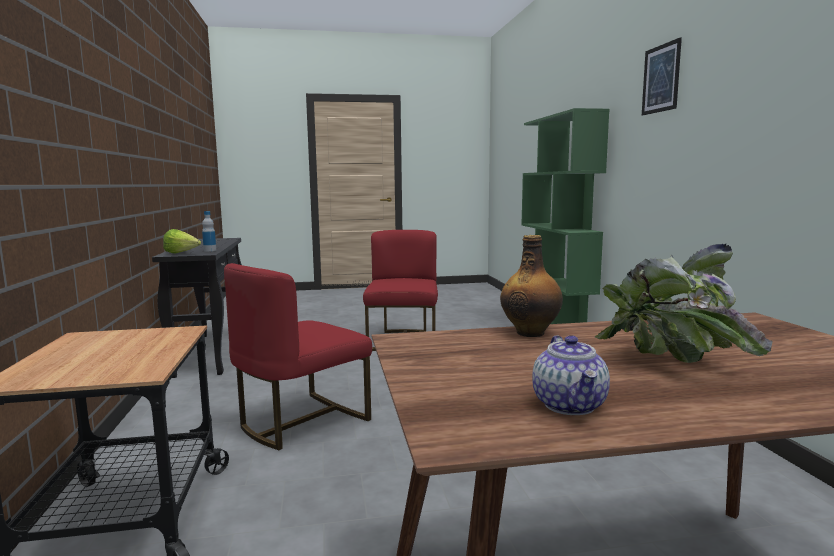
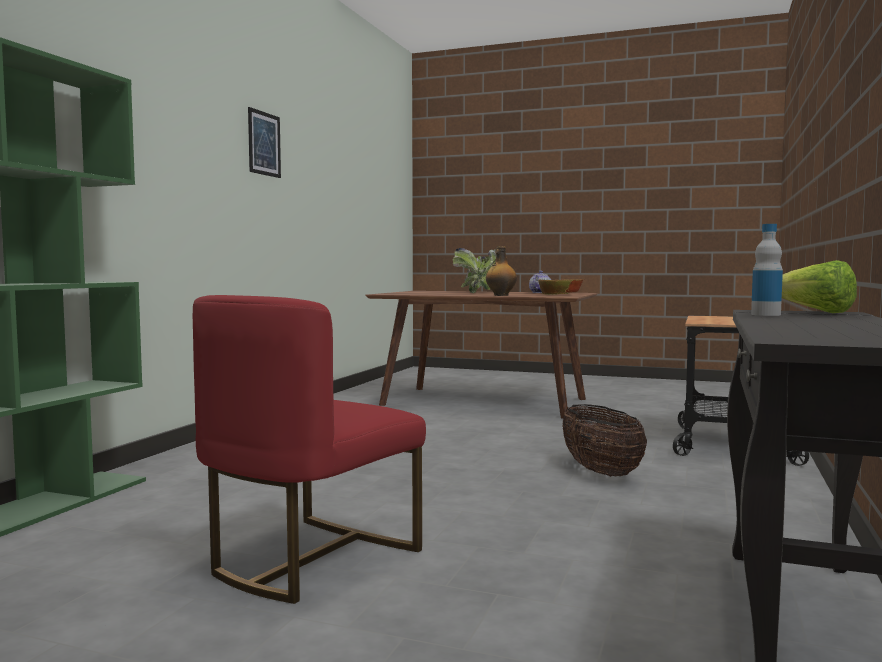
camera: 150 degrees left, 5 degrees down
(301, 421) = (601, 472): red chair -> basket
(463, 379) = (561, 294): none -> bowl
(661, 78) = (164, 89): picture -> picture (264, 143)

